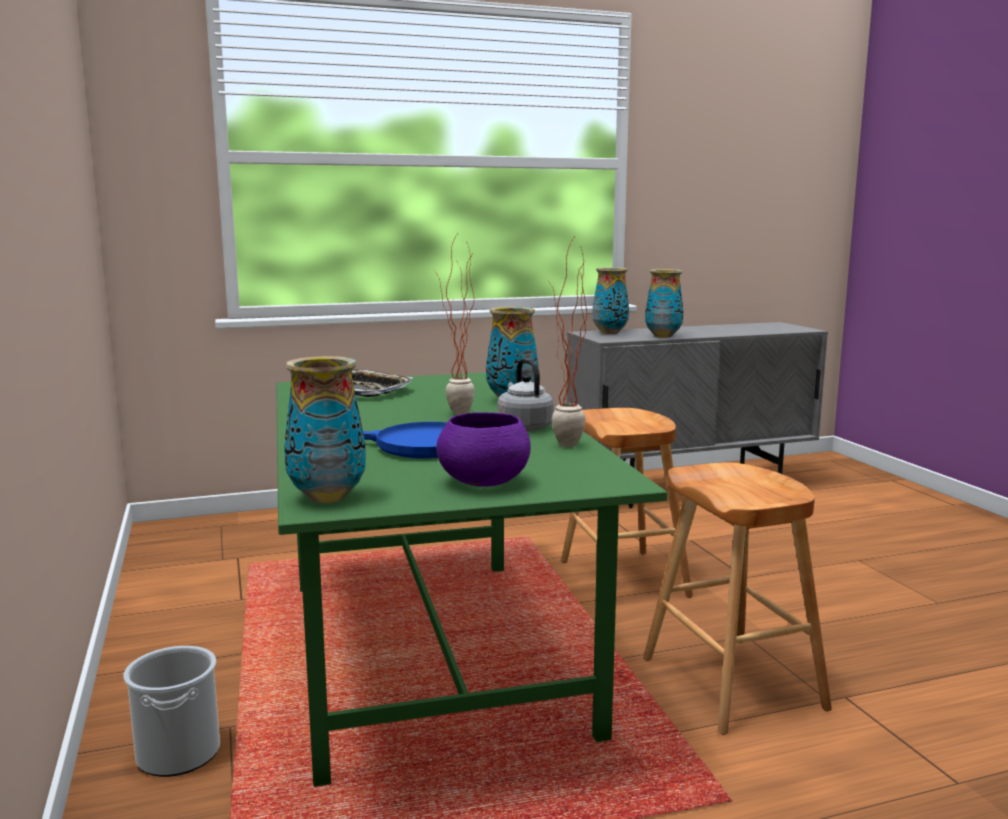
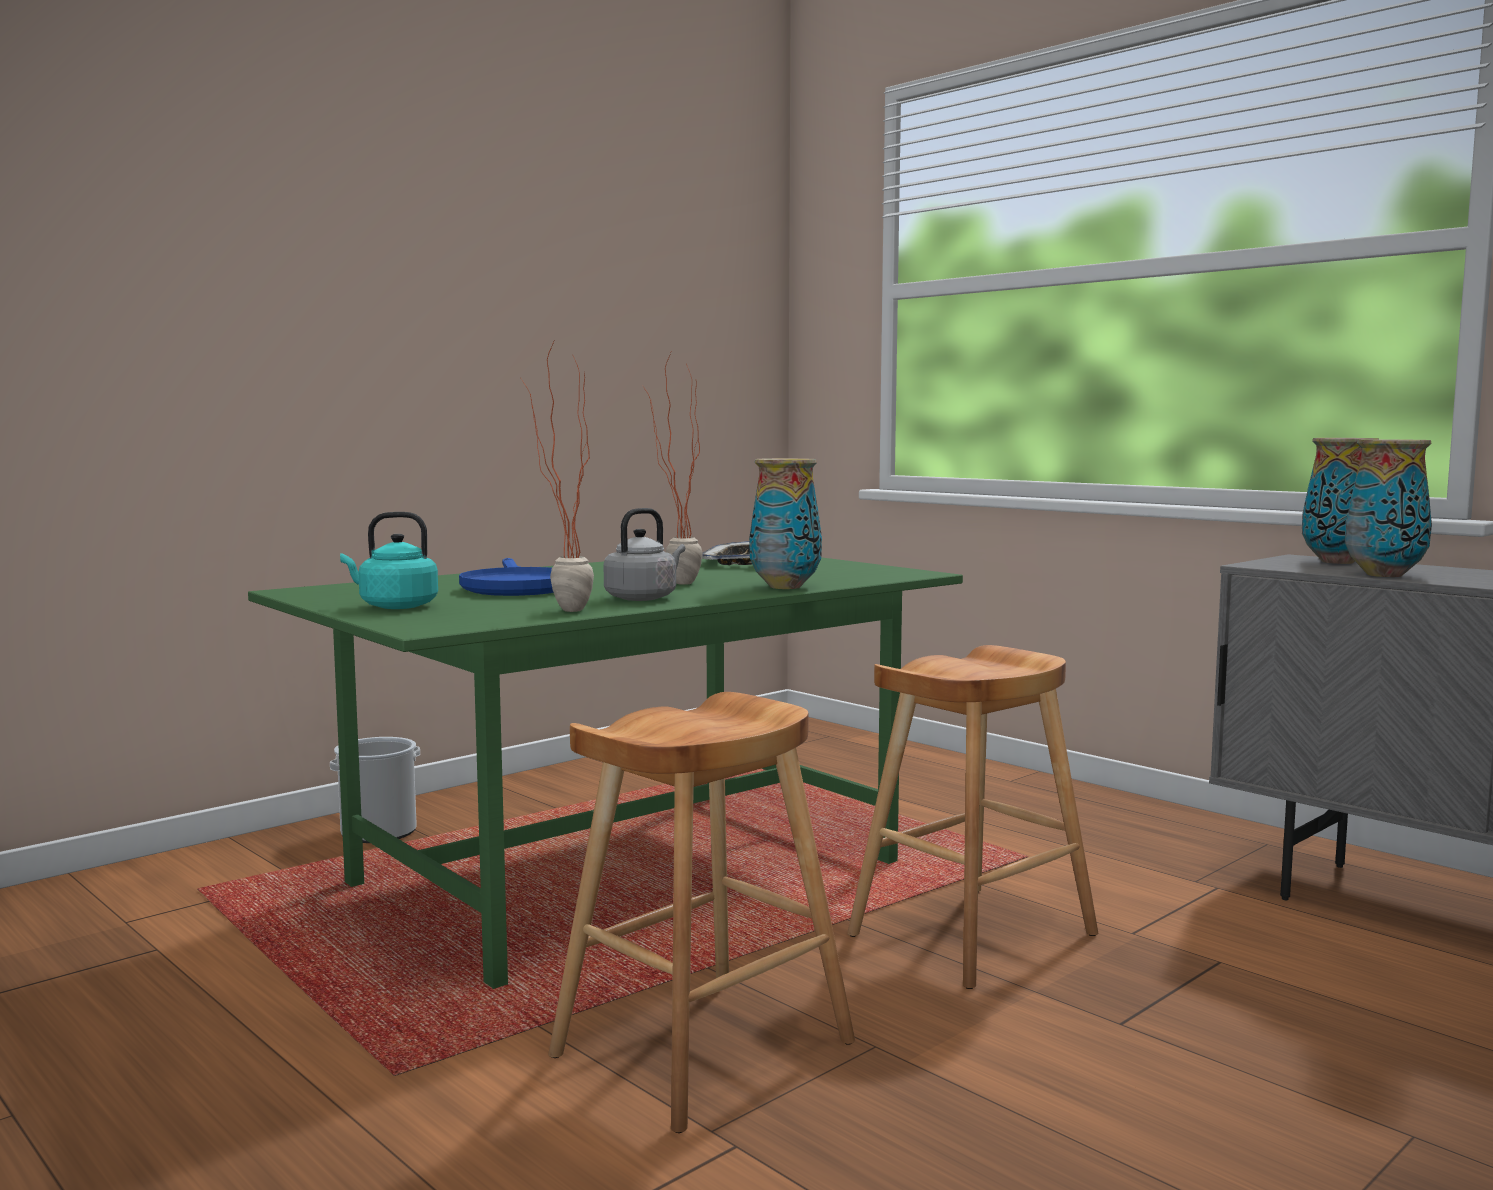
camera: 65 degrees right, 5 degrees down
(327, 497) = (323, 589): vase -> none
(484, 483) = (394, 606): purple bowl -> turquoise kettle

